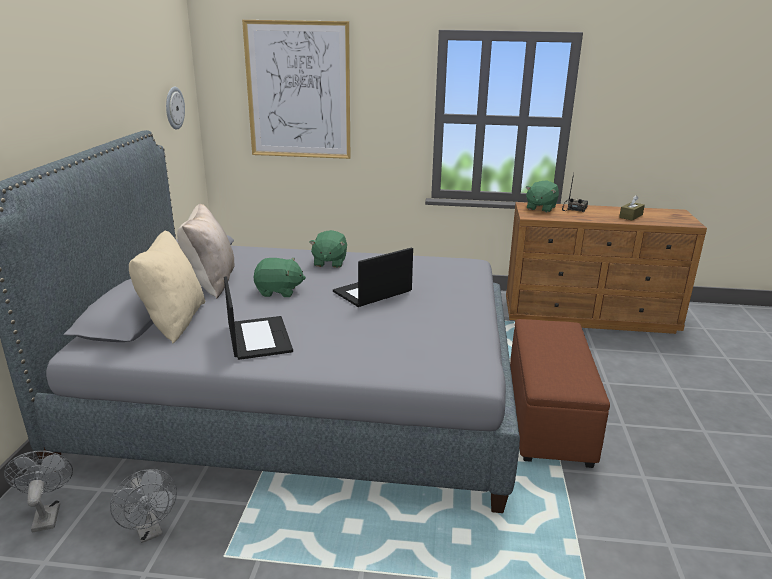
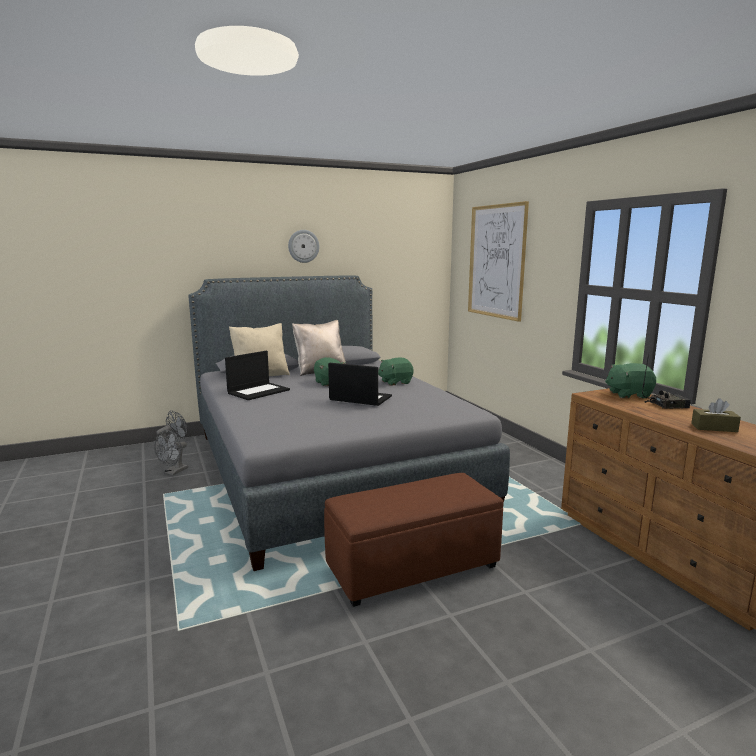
camera: 60 degrees right, 10 degrees down
(174, 108) = (412, 269): wall clock -> wall clock (303, 246)

